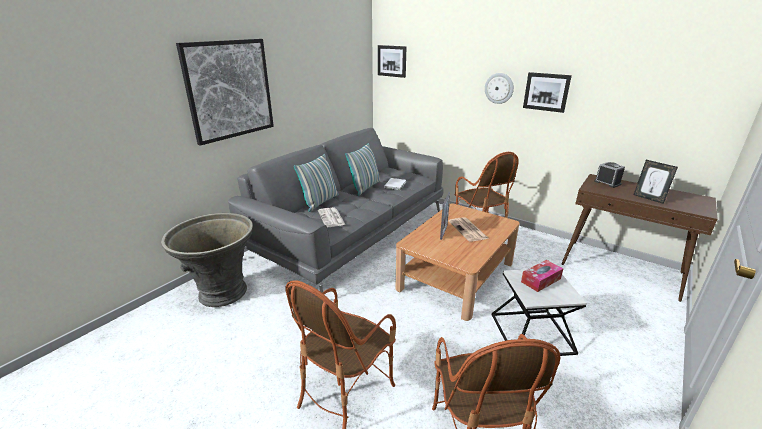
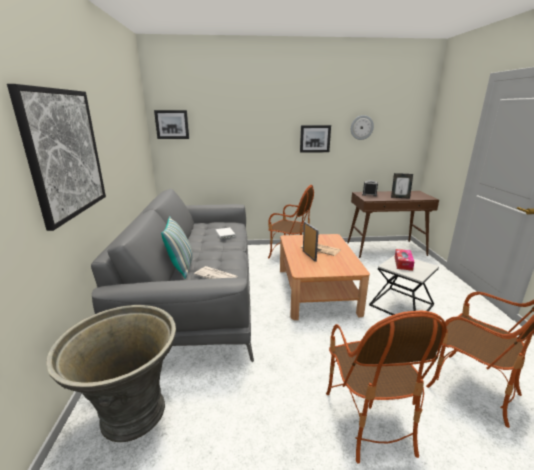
camera: 40 degrees left, 5 degrees down
(365, 187) = (202, 243): pillow -> none
(499, 88) = (279, 139): wall clock -> wall clock (361, 127)

